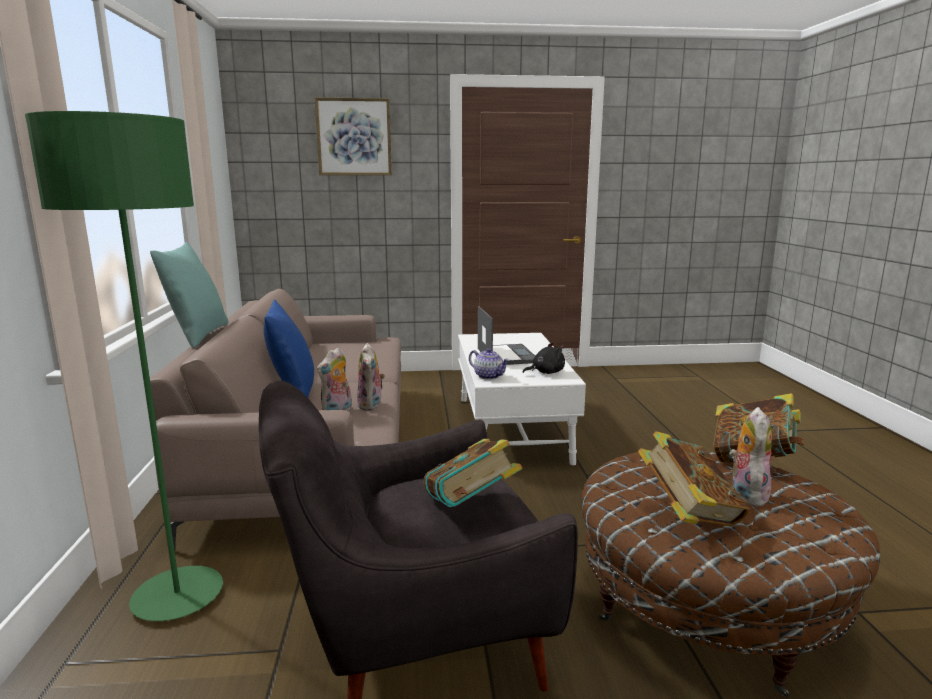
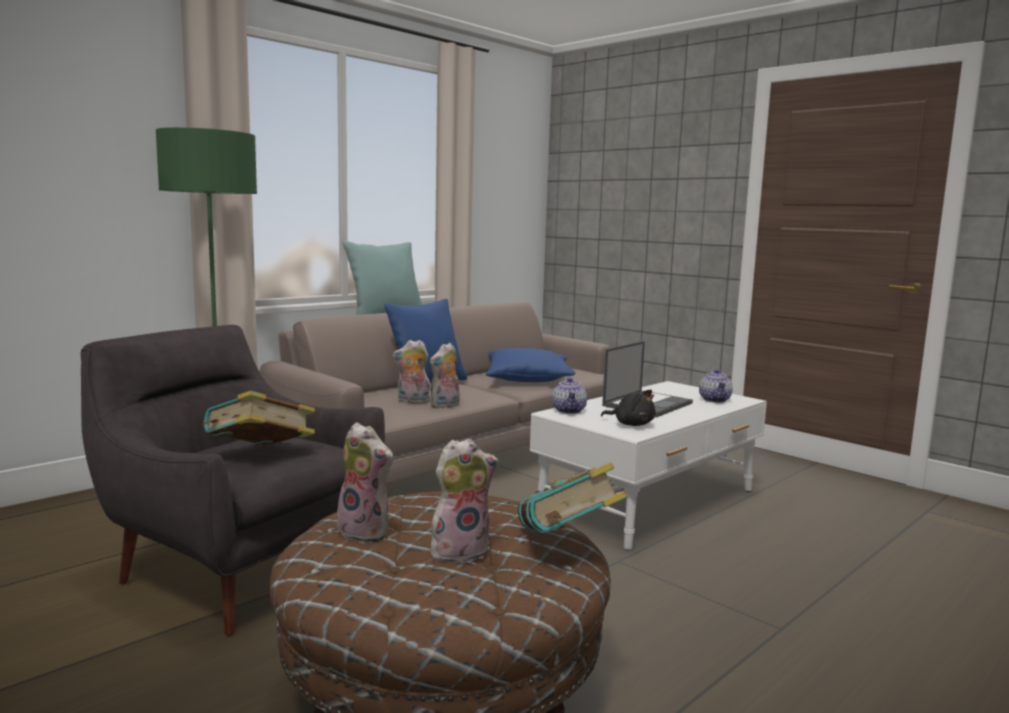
camera: 50 degrees right, 5 degrees down
(352, 361) = (528, 379): none -> blue pillow
(354, 137) = (651, 151): picture -> none
(523, 340) = (715, 400): none -> teapot
(688, 515) = (367, 532): book -> plush toy

